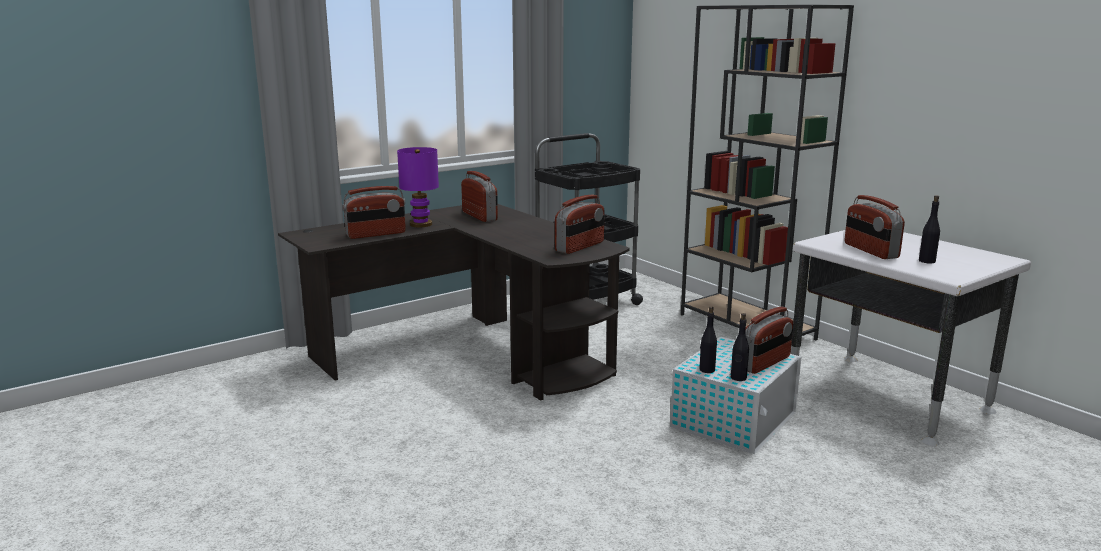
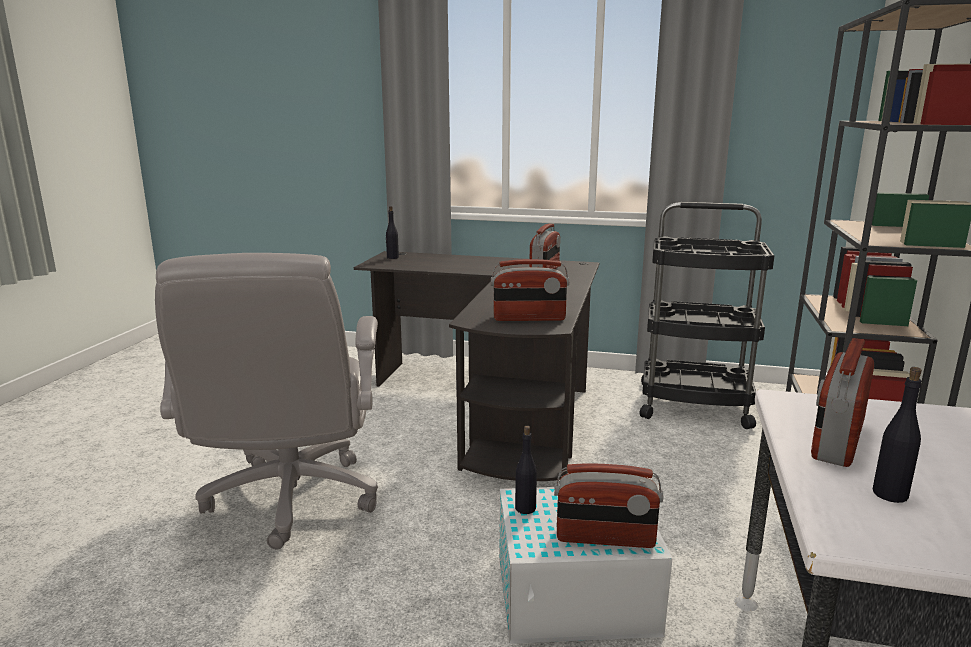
camera: 50 degrees right, 0 degrees up
(376, 234) = (428, 266): radio -> none
(421, 224) = (482, 267): purple table lamp -> none
(480, 477) = (288, 503): none -> grey office chair
(738, 378) = (532, 535): black bottle -> black bottle (392, 257)

